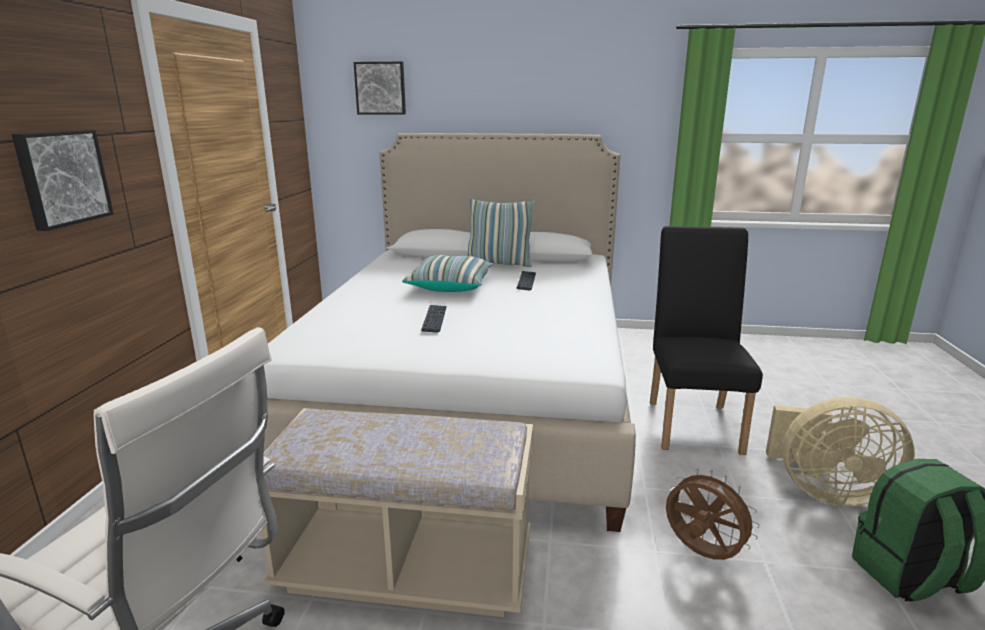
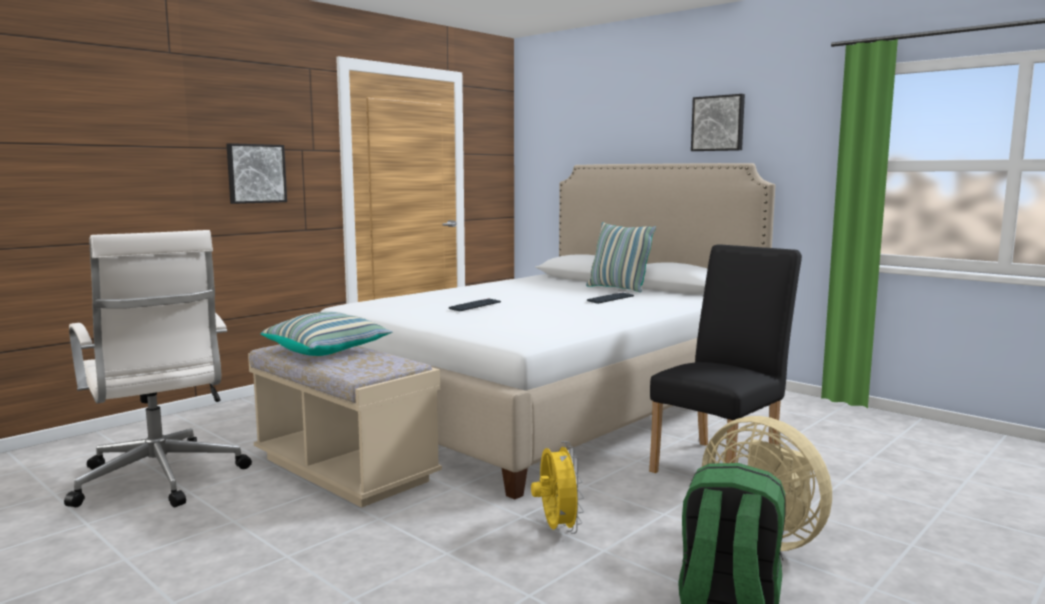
camera: 35 degrees right, 10 degrees down
(380, 88) = (570, 125): picture -> picture (718, 123)
(450, 286) = (537, 294): pillow -> pillow (328, 350)
(701, 554) = (557, 529): brown fan -> yellow fan

